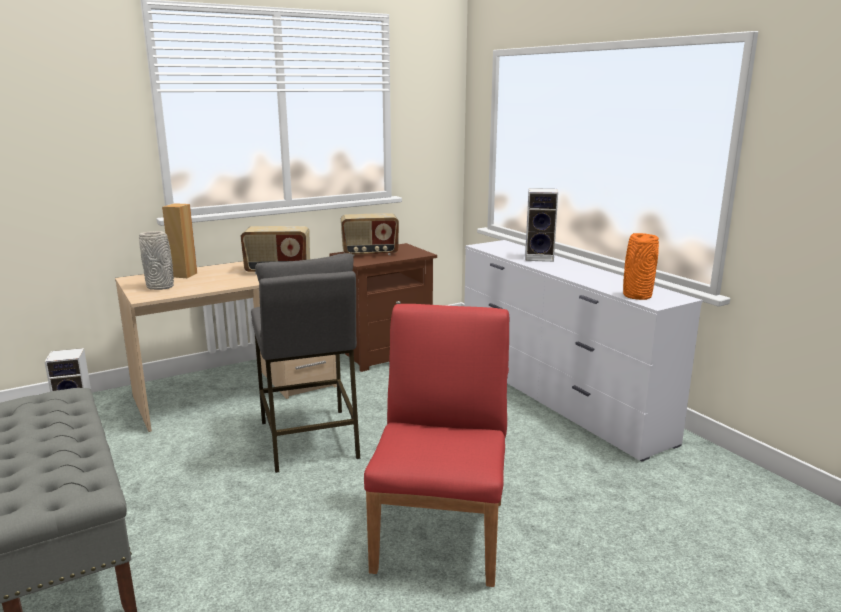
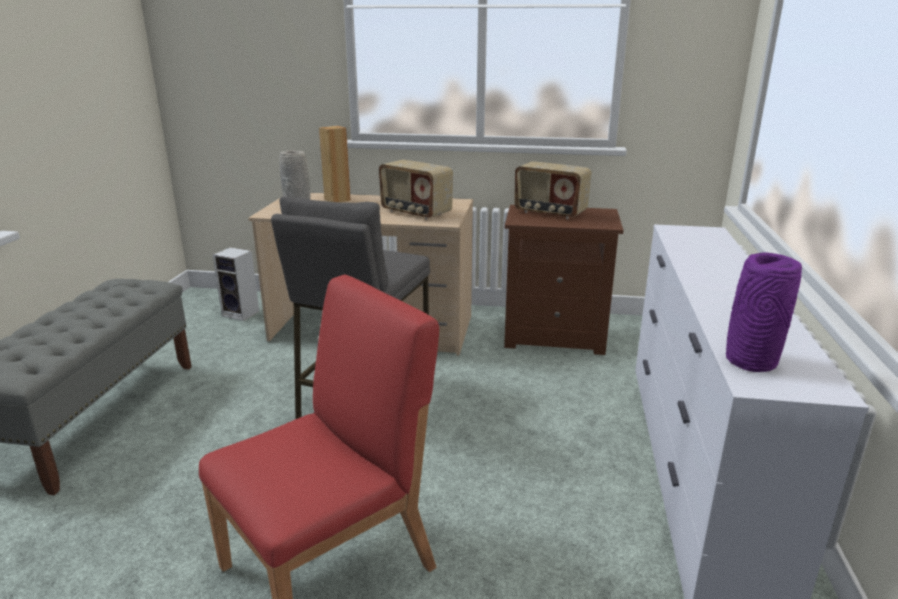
camera: 40 degrees right, 5 degrees up
(540, 258) = (721, 262): speaker -> none
(636, 296) = (749, 361): orange vase -> purple vase

